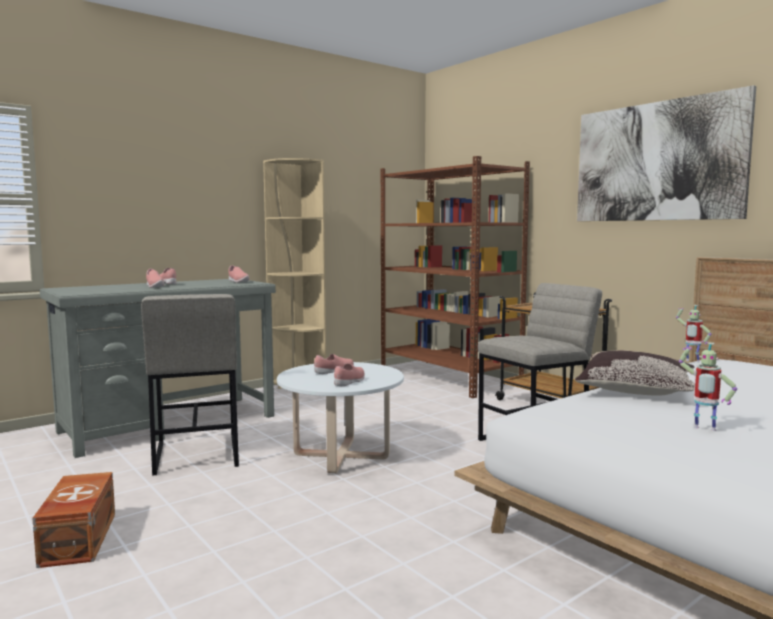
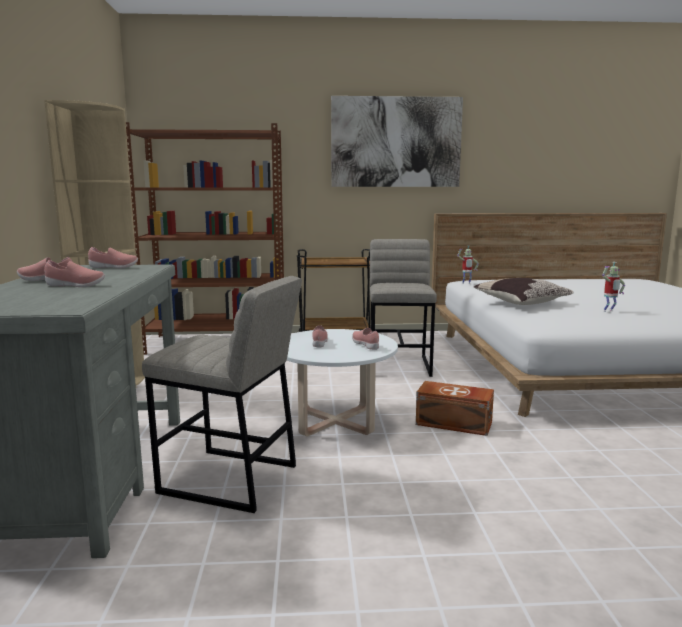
camera: 55 degrees left, 5 degrees up
(77, 539) = (384, 582): brown storage box -> brown storage box (454, 424)

